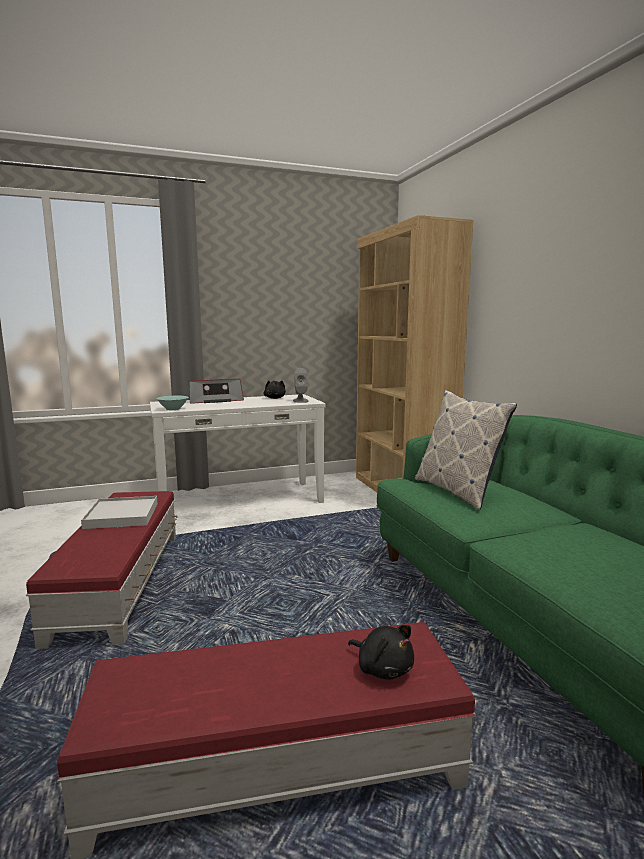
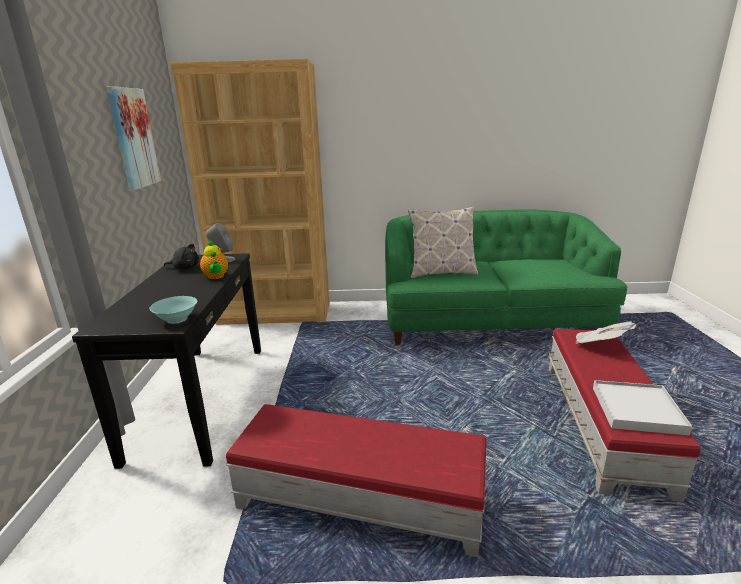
camera: 70 degrees left, 10 degrees up
(122, 515) = (329, 438): white tray -> white tray (637, 410)
(215, 400) = (146, 295): radio -> none
(240, 500) = (201, 398): white console table -> black console table
(258, 404) = (216, 277): none -> teapot
(308, 299) = (133, 138): none -> picture
(383, 668) = (600, 345): black plush toy -> newspaper

